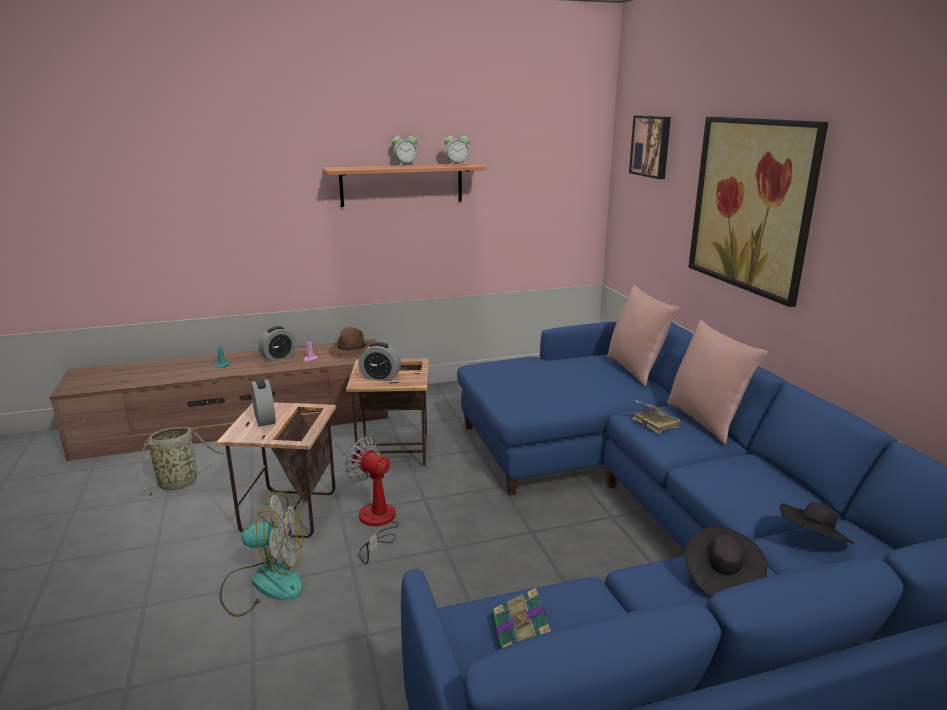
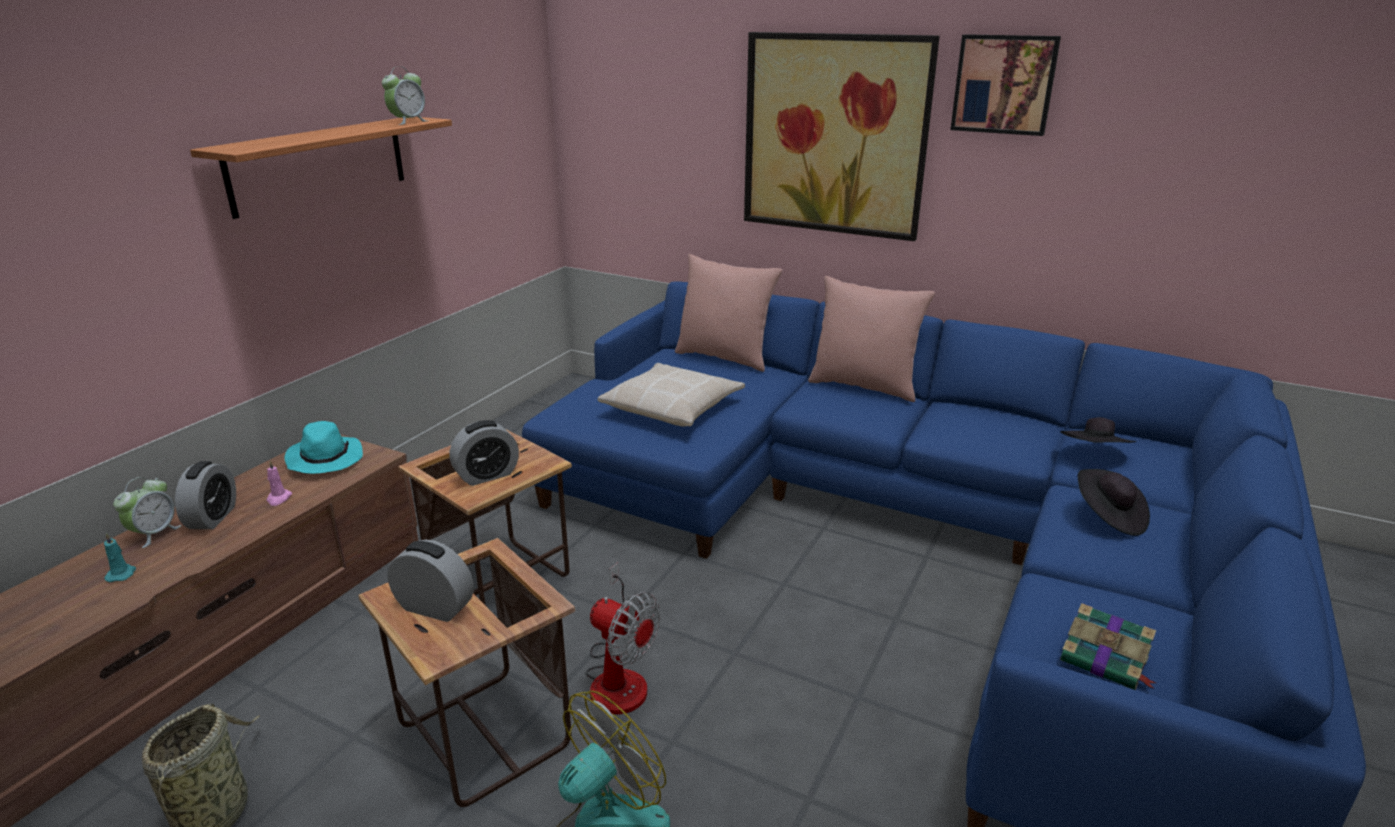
camera: 45 degrees left, 5 degrees up
(351, 350) = (324, 459): brown hat -> turquoise hat
(376, 524) = (619, 676): fan -> fan turned 135 degrees counterclockwise
(405, 165) = (329, 131): alarm clock -> alarm clock (154, 534)
(545, 385) = (673, 407): none -> beige pillow
(651, 146) = (640, 73): picture -> picture (1004, 84)
(655, 422) = (835, 405): book -> none

